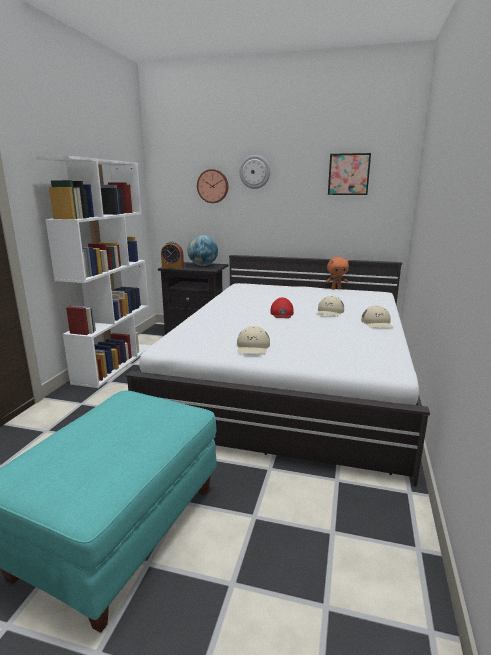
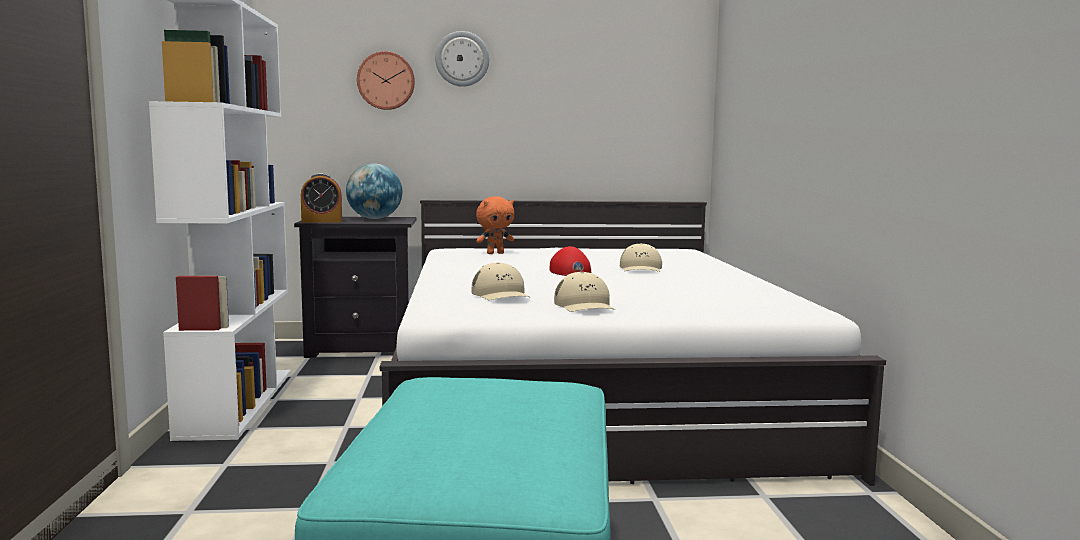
camera: 20 degrees left, 10 degrees down
(336, 288) = (611, 248): orange plush toy -> orange plush toy (495, 253)
(348, 174) = (615, 67): picture -> none
(377, 323) = (725, 275): beige cap -> beige cap (501, 294)

